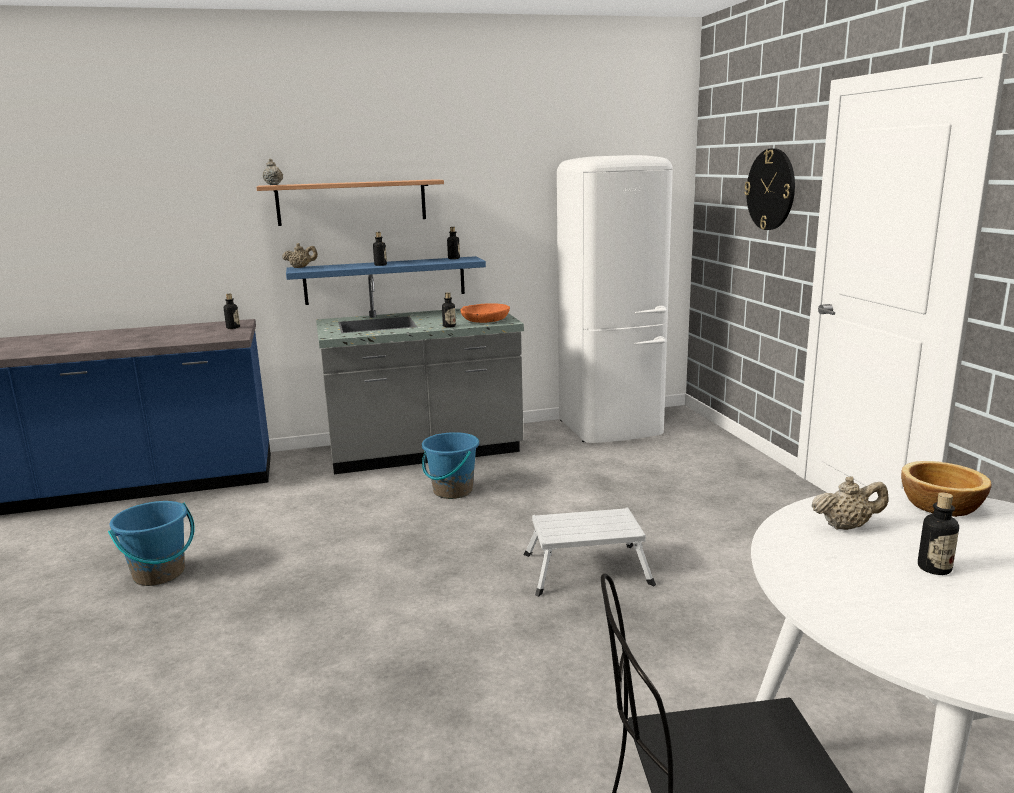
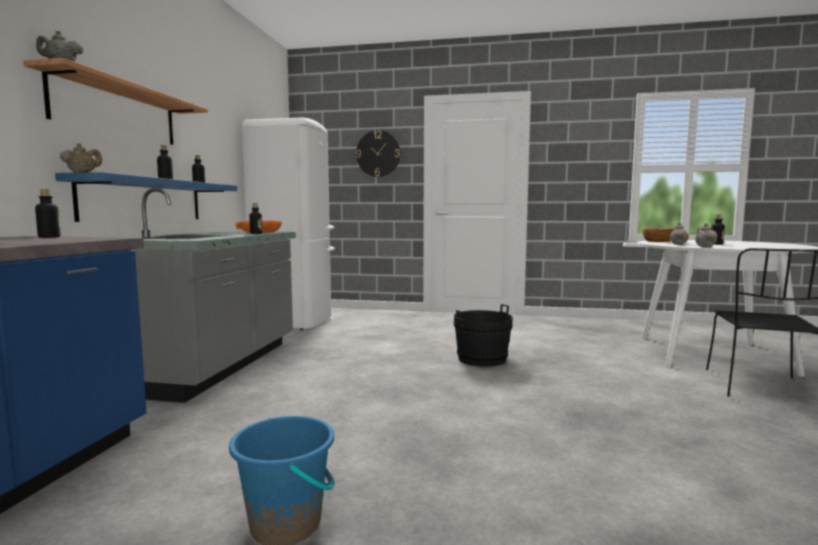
camera: 65 degrees left, 10 degrees down
(452, 491) = (314, 369): blue bucket -> none
(587, 569) = (482, 359): white step ladder -> black bucket
(782, 551) = (704, 247): none -> beige teapot

